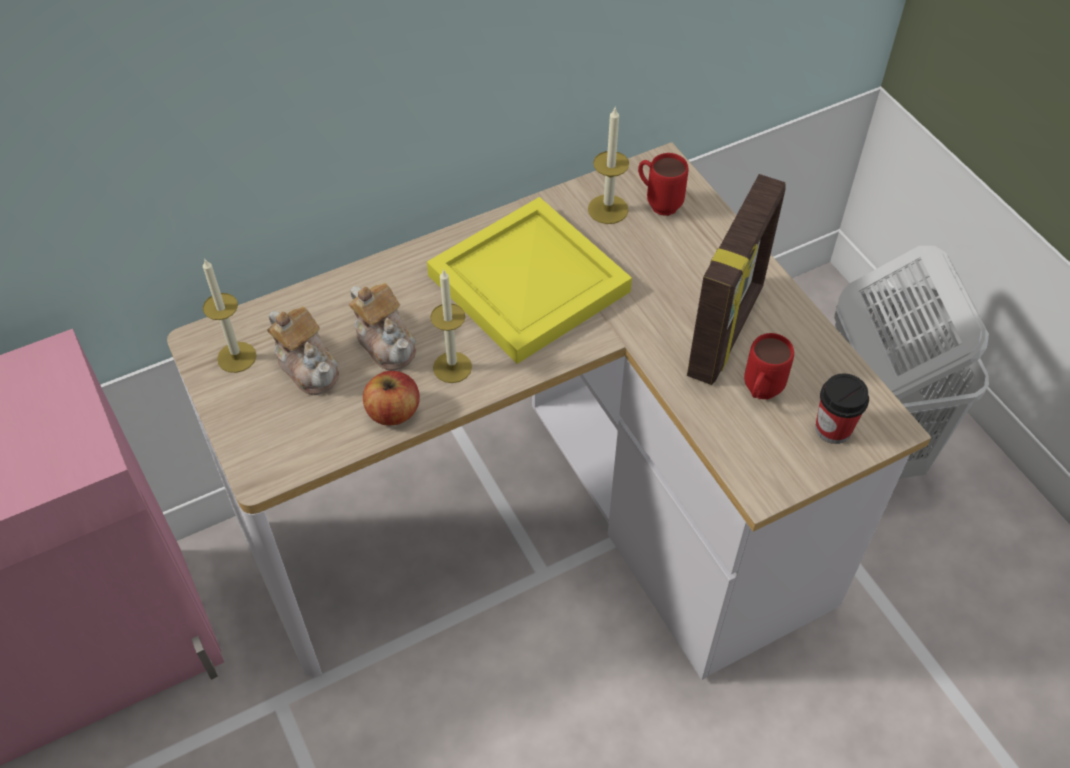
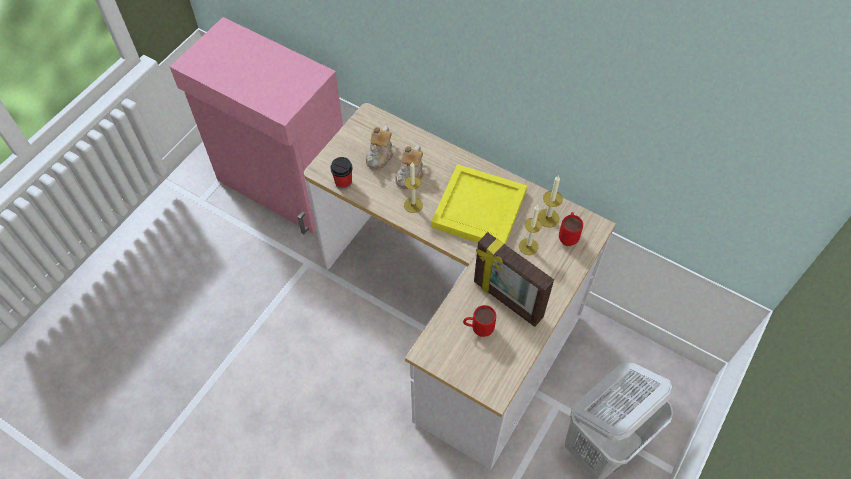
camera: 60 degrees right, 5 degrees up
(236, 357) = (369, 130): candle -> candle (528, 246)
(393, 412) = (376, 196): apple -> none
(727, 331) = (507, 300): picture frame -> picture frame turned 45 degrees clockwise
(833, 429) = (478, 369): cup -> cup (343, 182)

